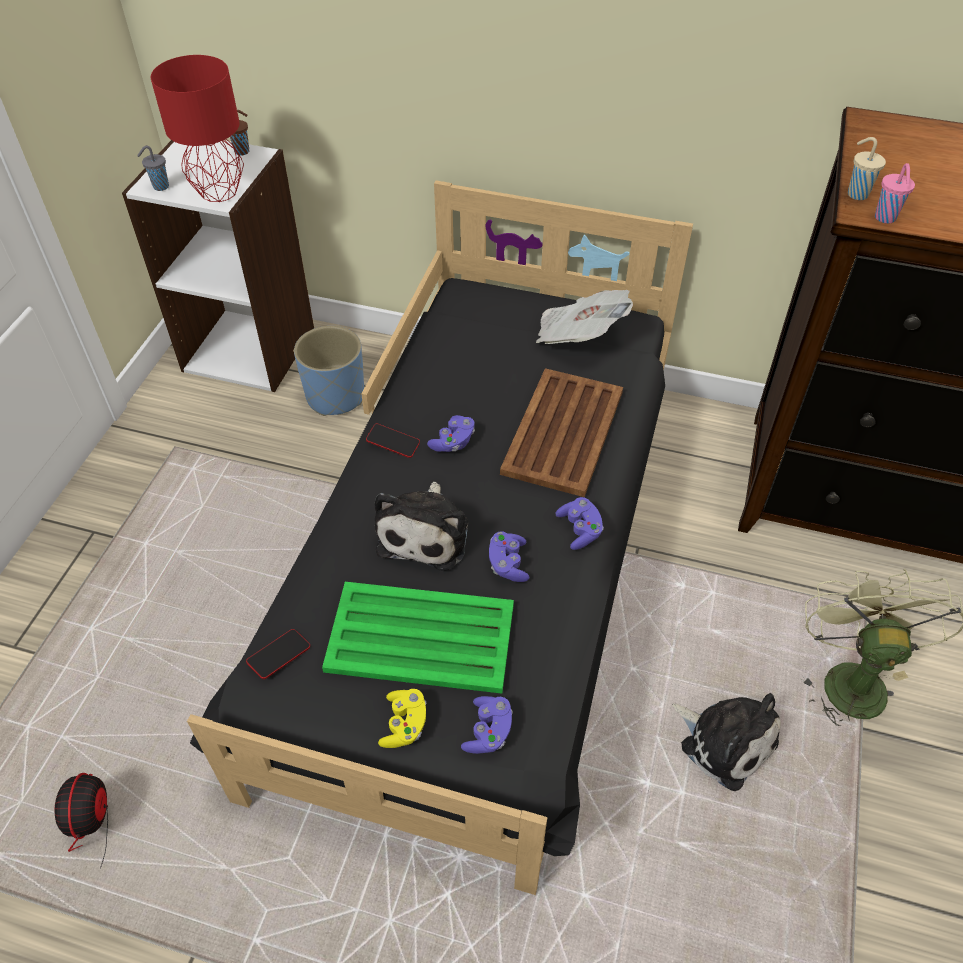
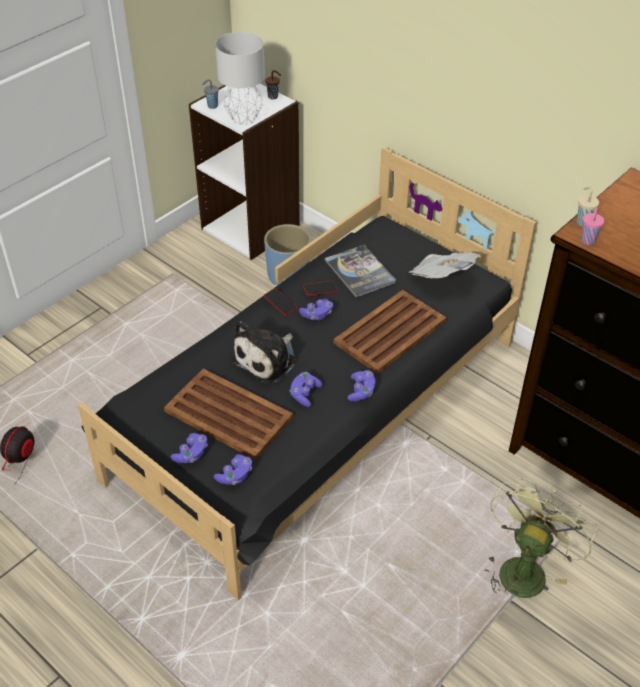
camera: 25 degrees right, 5 degrees down
(219, 191) = (244, 118): red table lamp -> grey table lamp
(279, 656) = (146, 394): phone -> phone (320, 290)
(404, 725) = (191, 454): yellow game controller -> purple game controller
(419, 637) = (227, 413): green tray -> brown tray
(472, 362) = (360, 271): none -> book
(723, 739) = (411, 568): plush toy -> none

